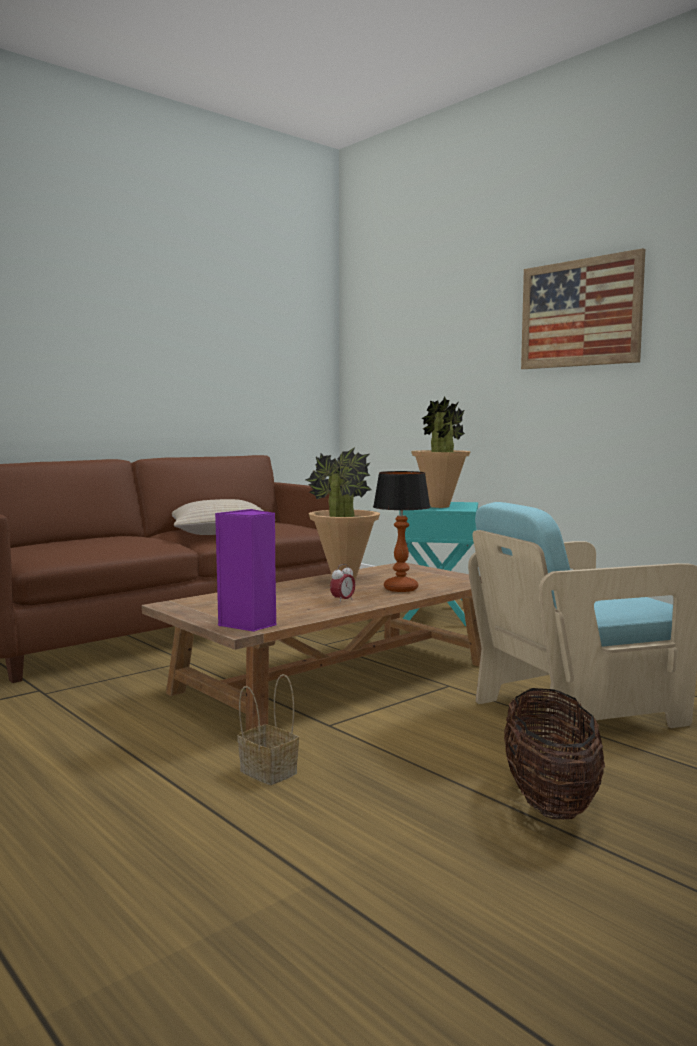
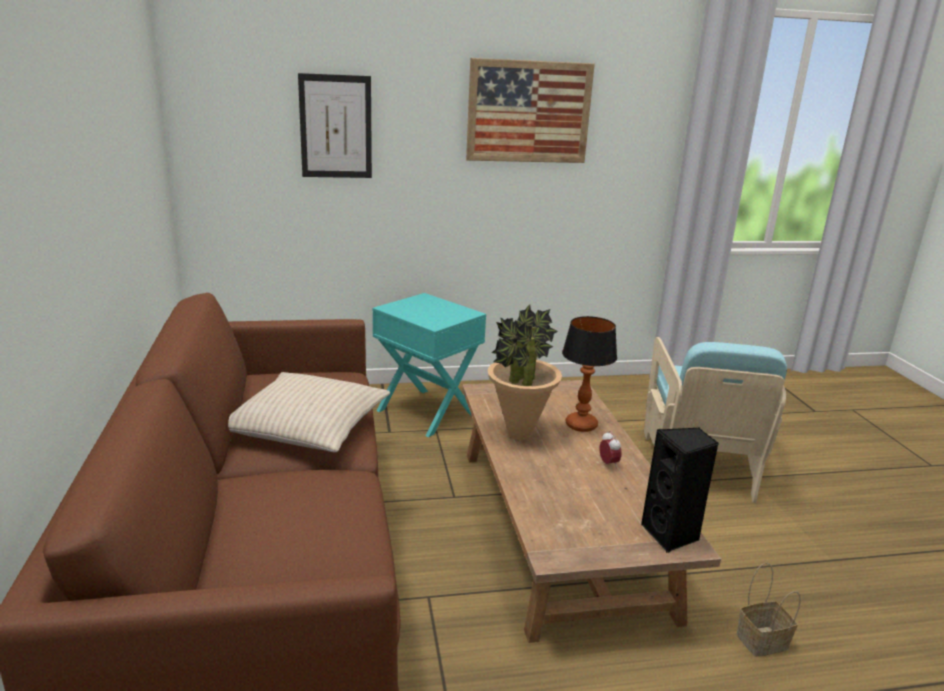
camera: 60 degrees left, 15 degrees up
(249, 624) = (671, 535): purple speaker -> black speaker
(428, 349) = (336, 127): none -> picture
(439, 506) = (437, 313): potted plant -> none
(549, 801) = (842, 541): basket -> none

